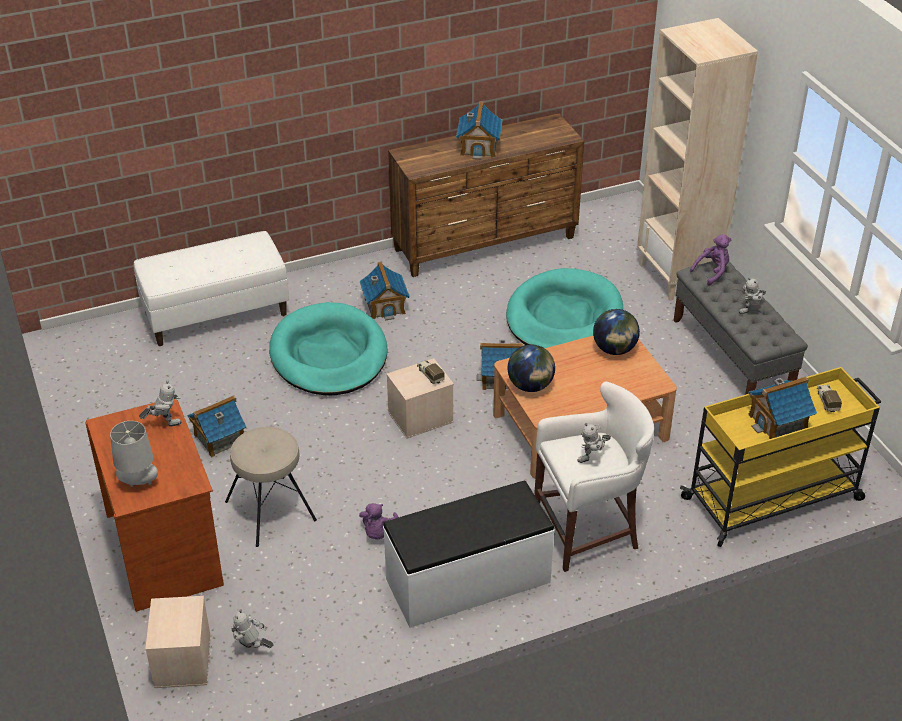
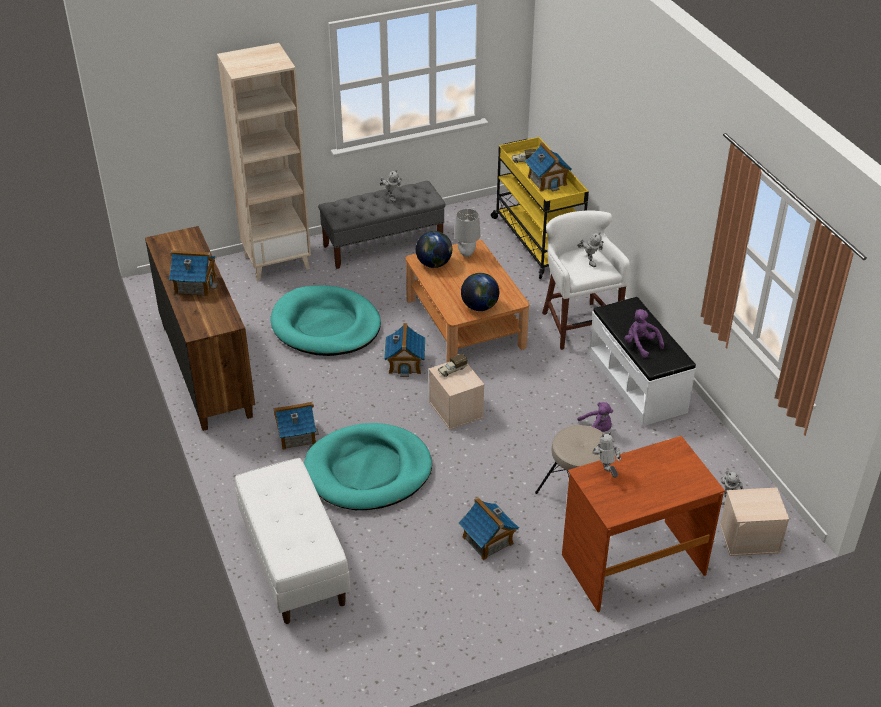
camera: 90 degrees left, 0 degrees up
(138, 484) = (684, 481): grey table lamp -> grey table lamp (467, 254)
(712, 272) = (339, 210): purple plush toy -> purple plush toy (640, 345)

